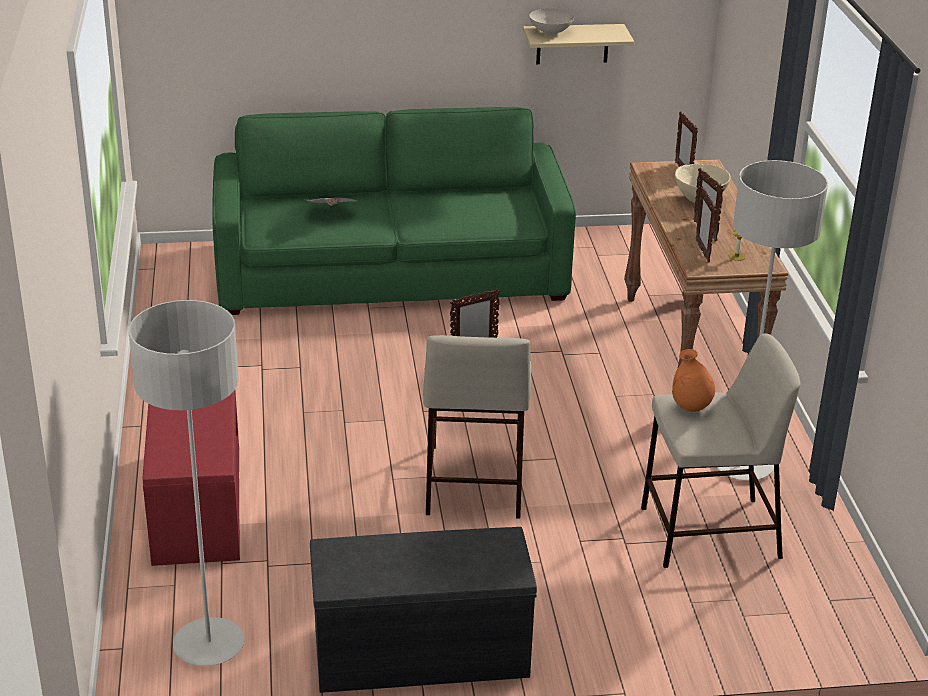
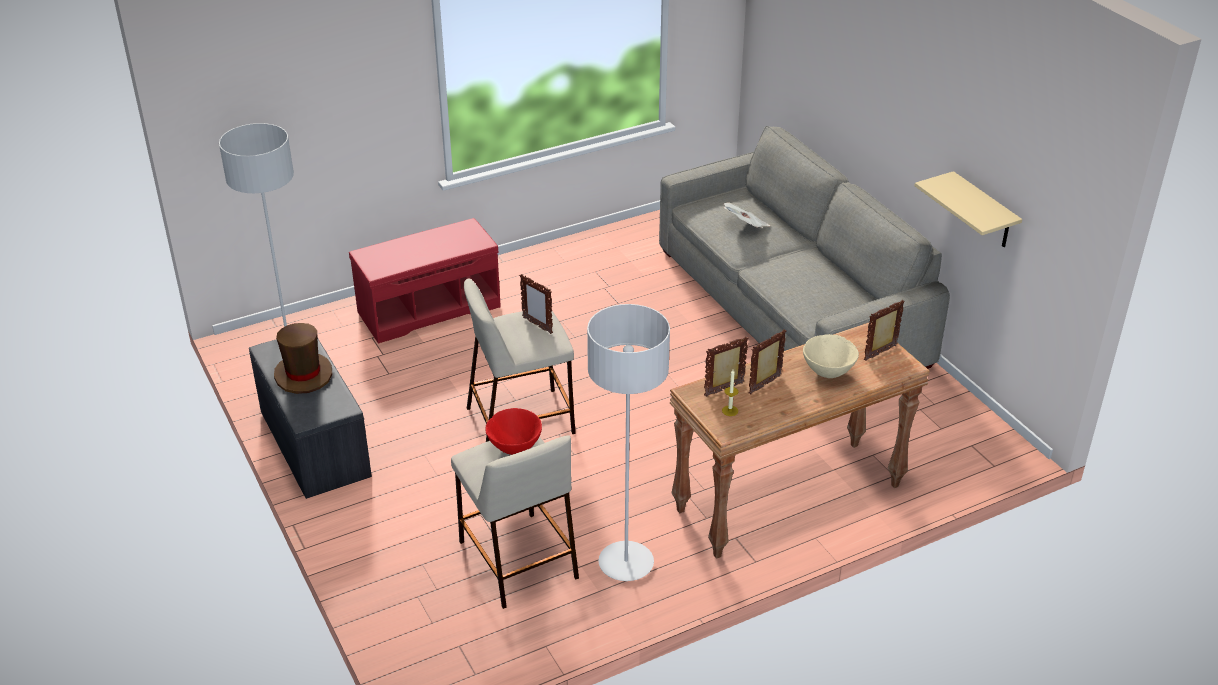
camera: 70 degrees right, 5 degrees up
(390, 271) = (790, 306): green sofa -> grey sofa
(414, 560) = (303, 375): none -> brown hat
(551, 32) = (953, 187): white bowl -> none
(691, 408) = (514, 447): orange vase -> red bowl

